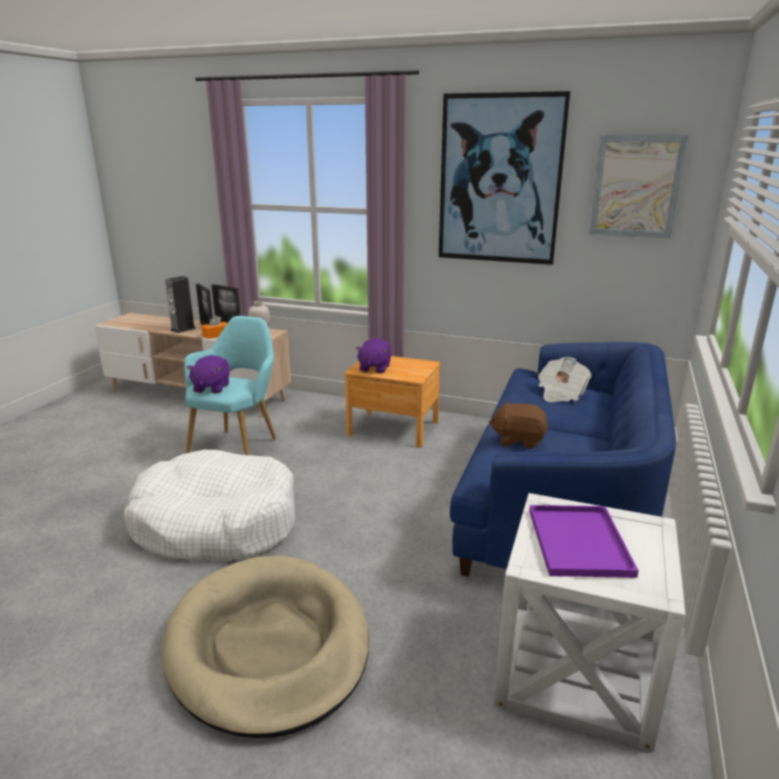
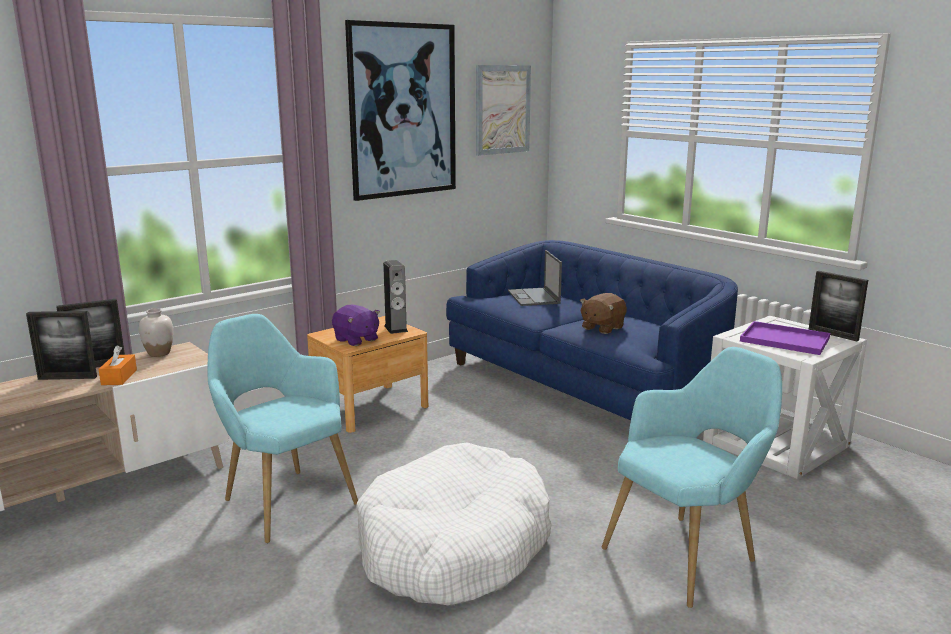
camera: 60 degrees left, 5 degrees down
(183, 329) = (39, 393): speaker -> speaker (395, 328)
(211, 388) = (284, 418): purple plush toy -> none
(268, 646) = (688, 554): beige dog bed -> turquoise armchair
(561, 393) = (534, 297): newspaper -> laptop
(660, 579) = (833, 334): none -> picture frame

